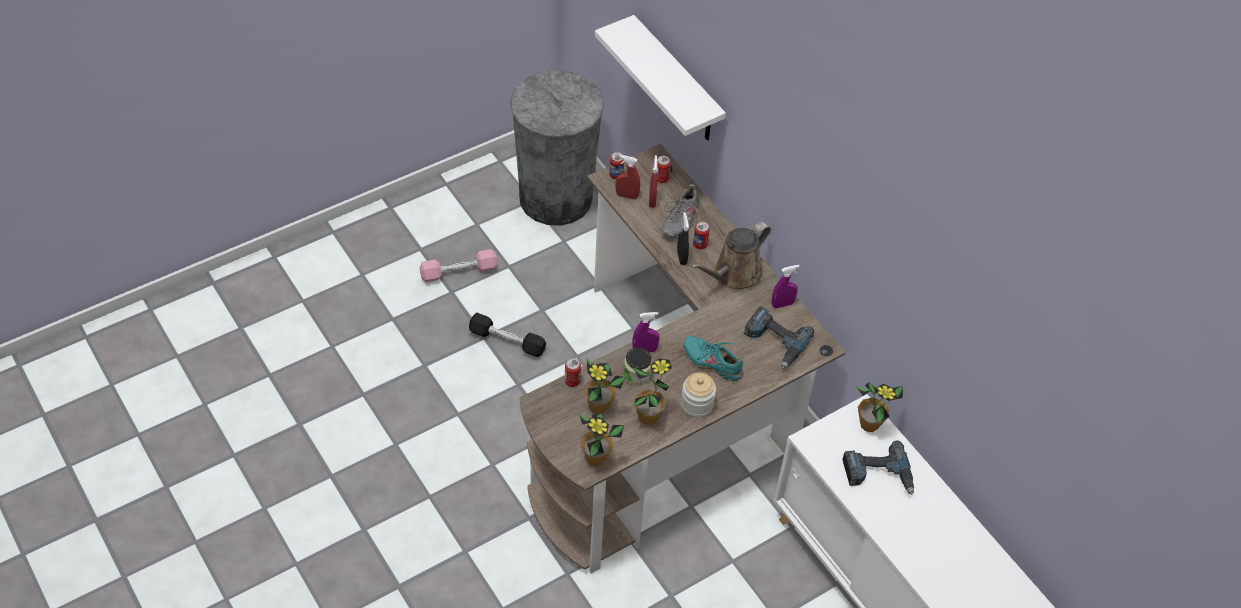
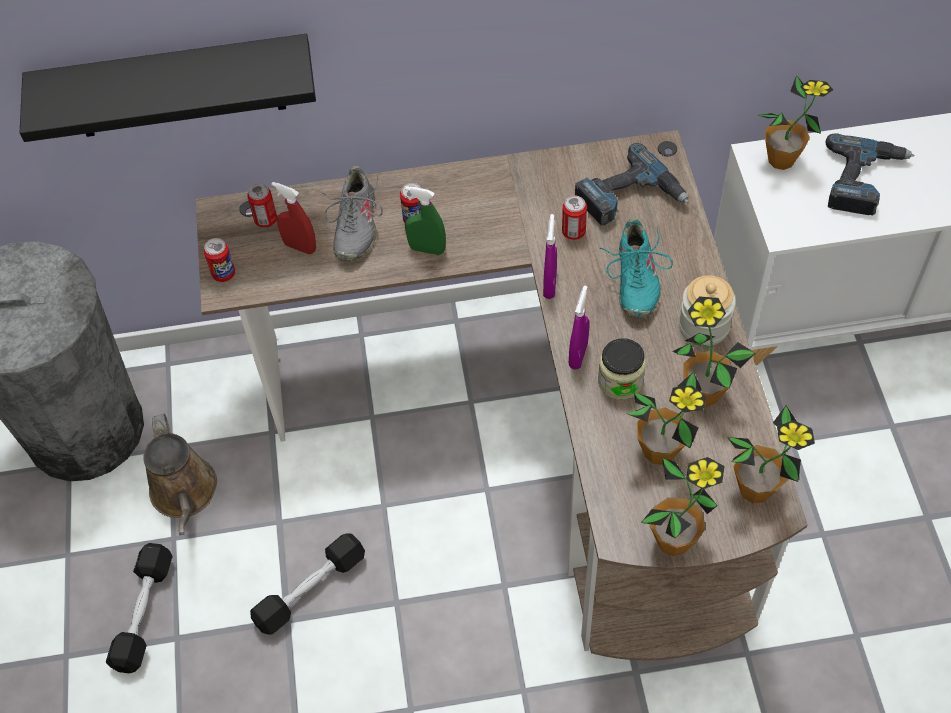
camera: 60 degrees left, 5 degrees up
(459, 272) = (144, 613): pink dumbbell -> black dumbbell
(545, 428) = (673, 541): none -> potted plant
(572, 381) = (597, 471): can -> can (573, 232)
(627, 195) = (272, 275): red spray bottle -> none
(676, 82) = (176, 87): white shelf -> black shelf
(680, 219) = (355, 226): grey shoe -> grey shoe turned 45 degrees clockwise
(681, 257) = (427, 249): black spray bottle -> green spray bottle
(712, 362) = (634, 280): turquoise shoe -> turquoise shoe turned 60 degrees counterclockwise
(733, 275) = (490, 201): brown watering can -> brown watering can (185, 494)
(782, 304) = (567, 166): purple spray bottle -> purple spray bottle (550, 285)

